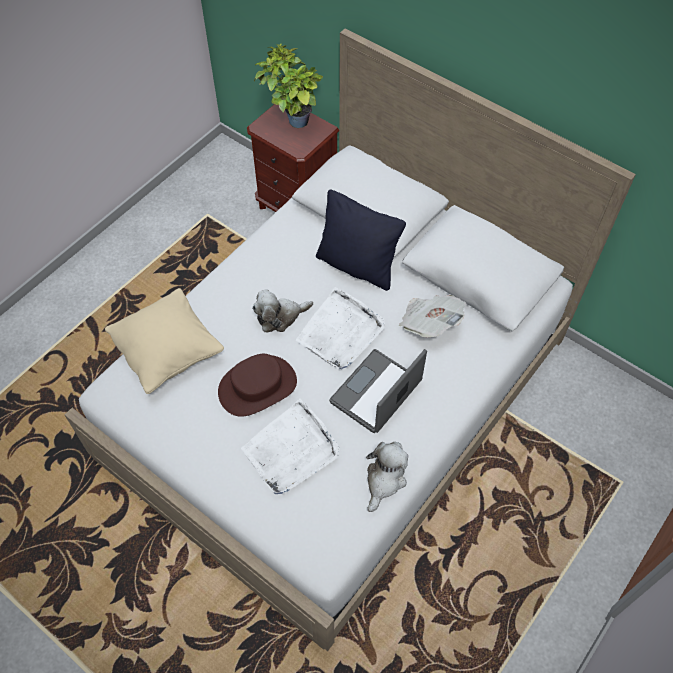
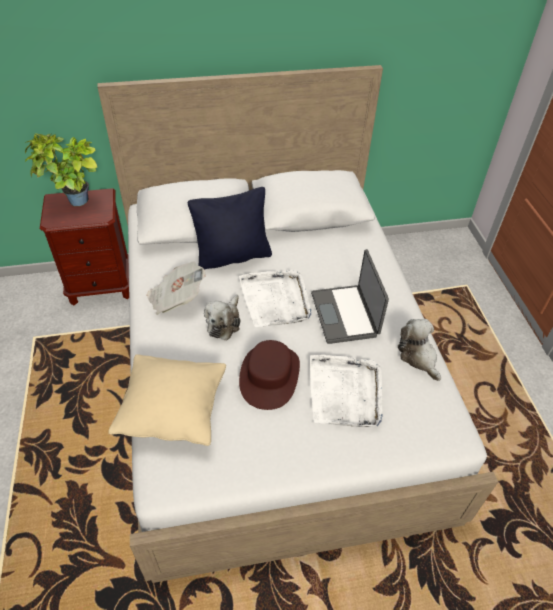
camera: 50 degrees left, 10 degrees down
(429, 323) = (319, 254): newspaper -> newspaper (176, 298)

